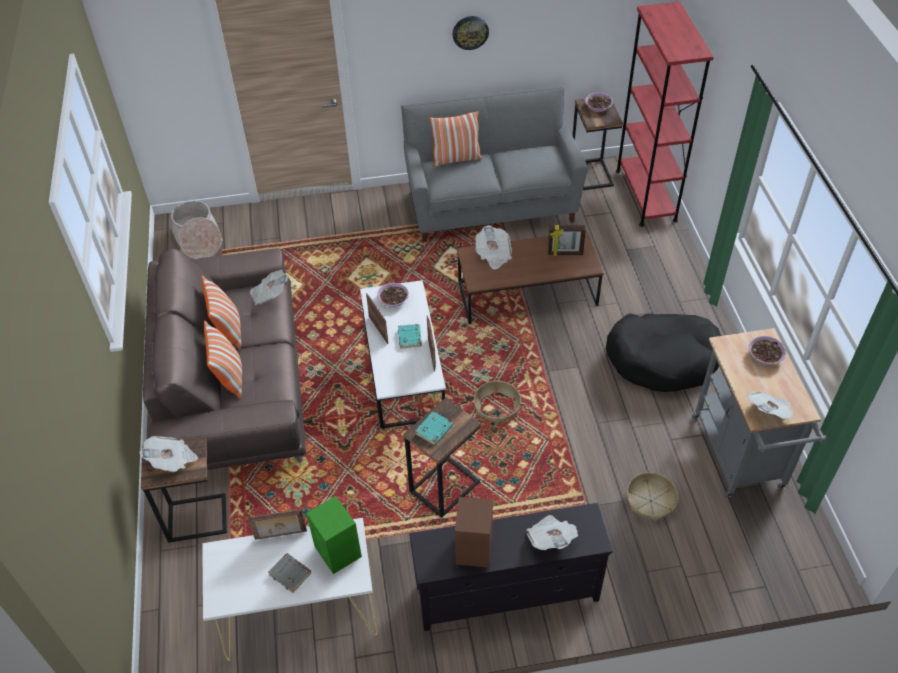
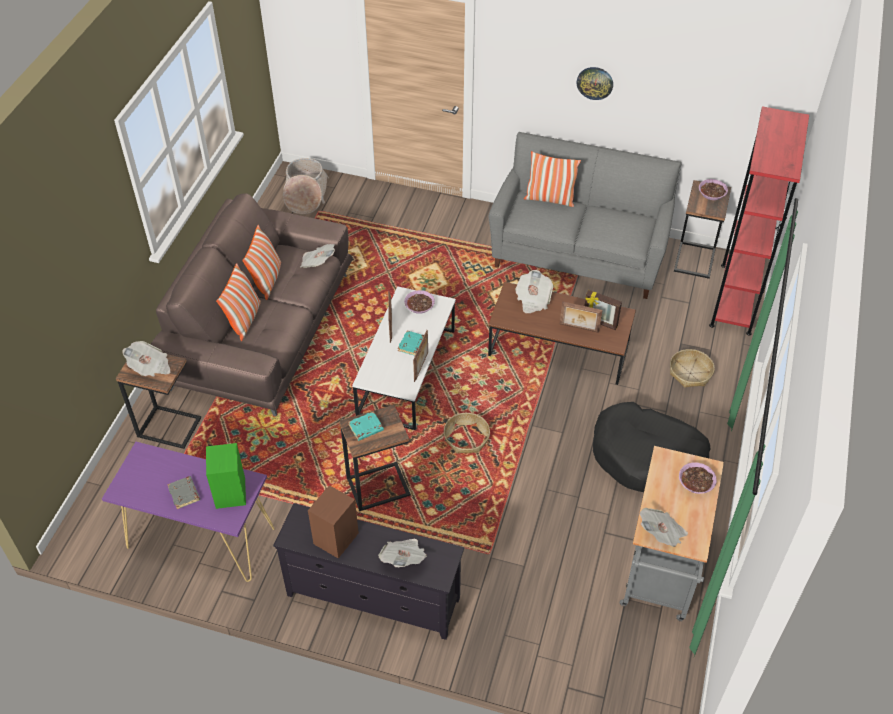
camera: 25 degrees right, 0 degrees up
(281, 535) = (196, 461): picture frame -> picture frame (579, 328)
(299, 614) = (200, 537): white console table -> purple console table
(651, 501) = (549, 577): basket -> basket (690, 373)

